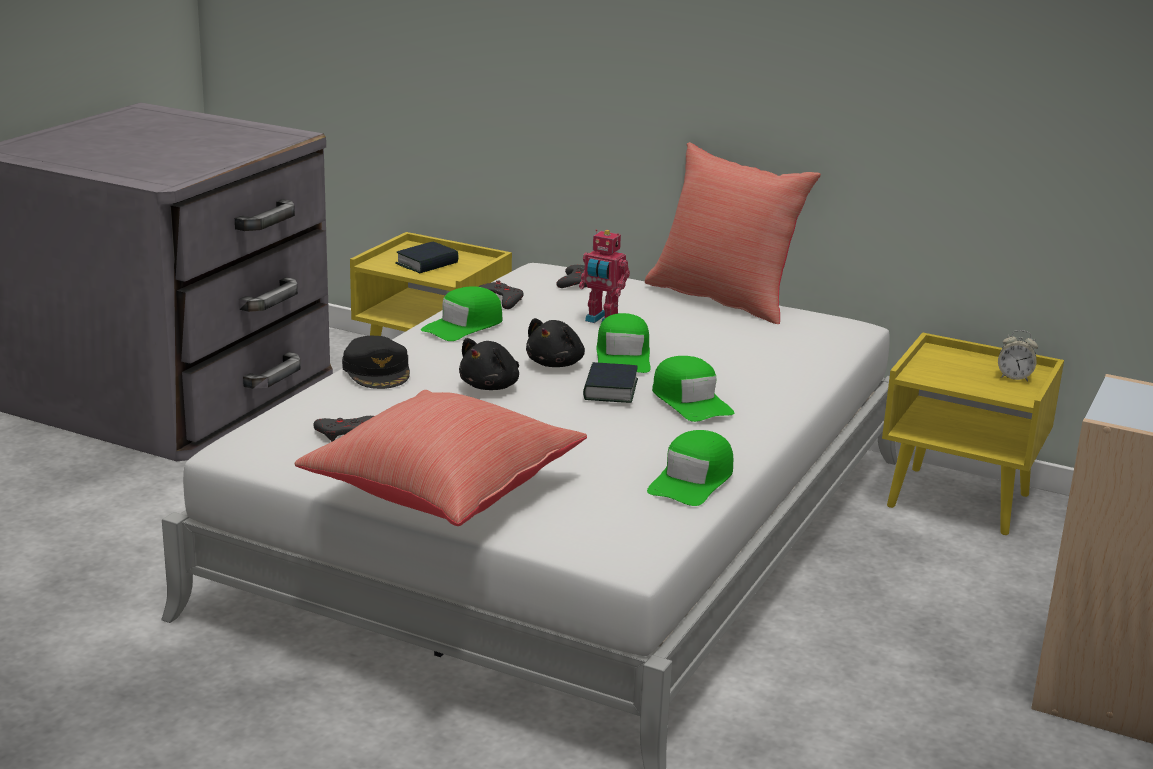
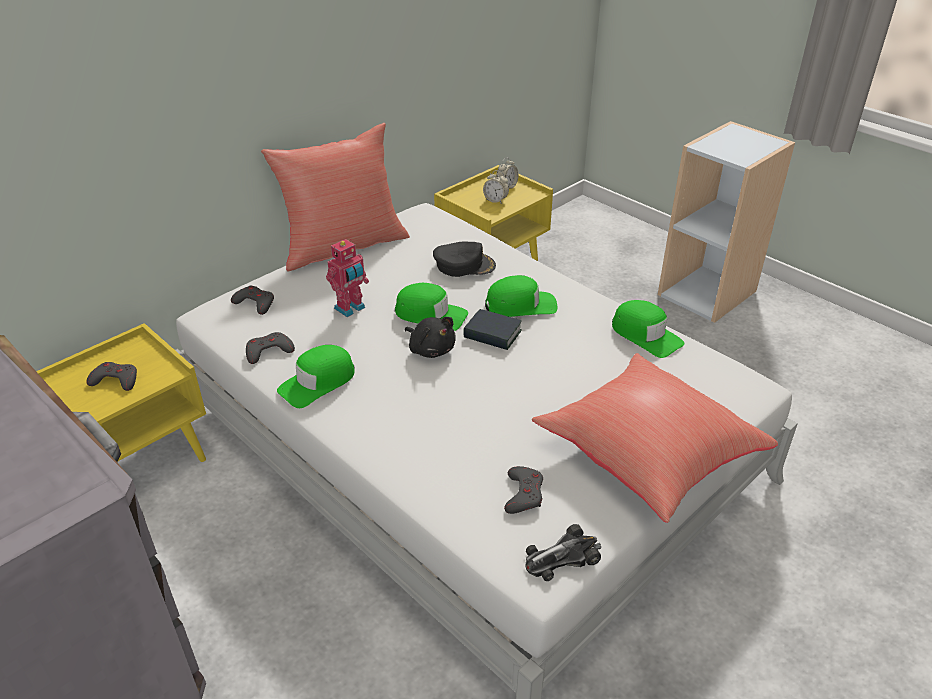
camera: 70 degrees left, 15 degrees up
(265, 458) = (562, 557): none -> toy car
(377, 371) = (396, 452): black cap -> black cap (464, 265)
(427, 264) = (115, 380): book -> grey game controller
(464, 326) = (318, 382): green cap -> green cap turned 75 degrees clockwise
(491, 386) = (462, 391): black plush toy -> none
(964, 374) = (495, 200): none -> alarm clock

